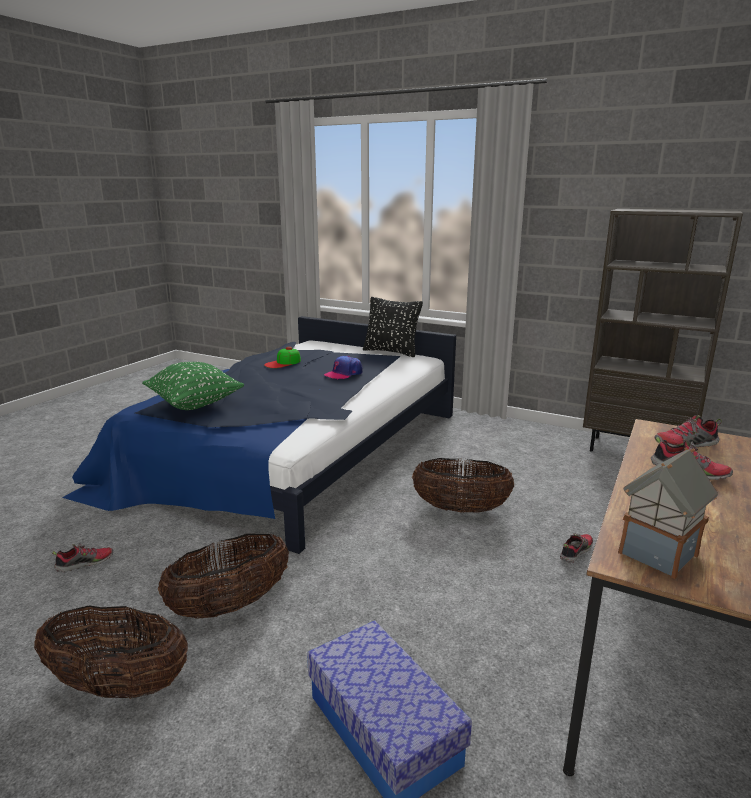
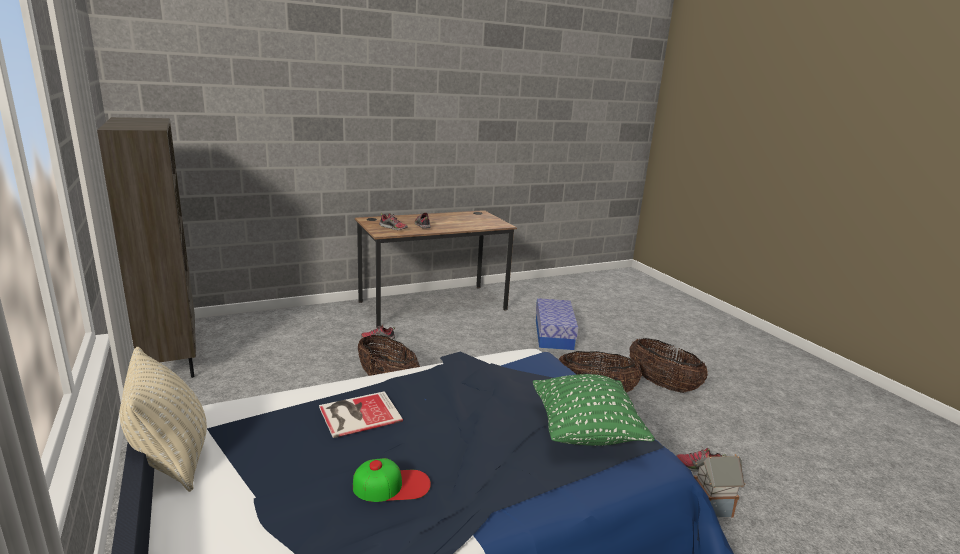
camera: 145 degrees left, 0 degrees up
(344, 374) = (357, 414): cap -> book
(391, 352) = (172, 459): black pillow -> beige pillow
(657, 555) = (491, 223): toy house -> toy house (712, 505)

